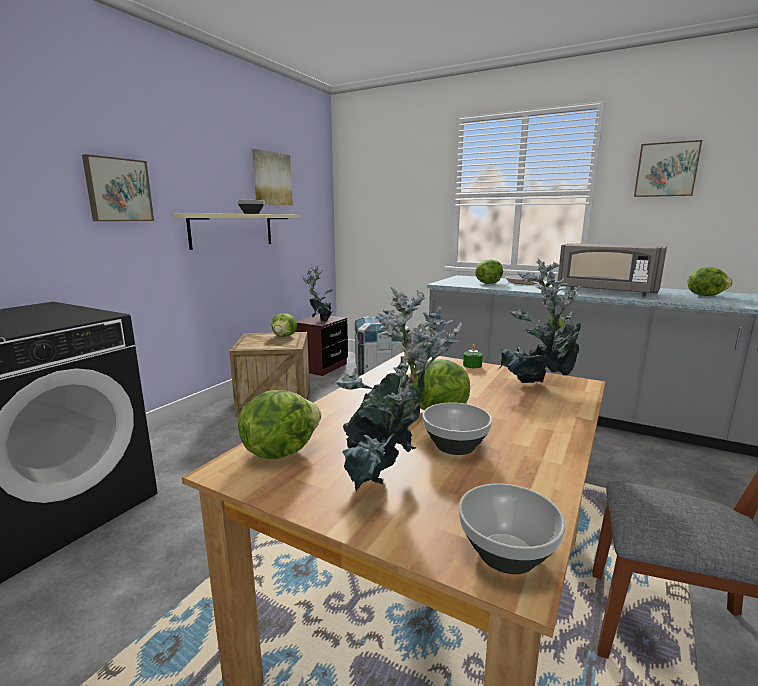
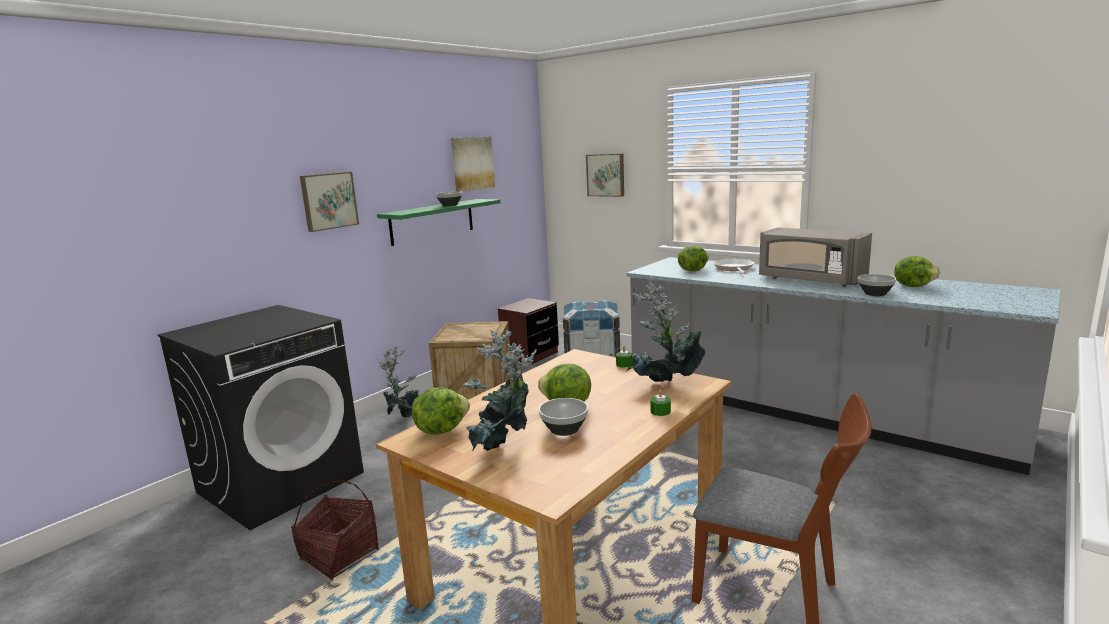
camera: 10 degrees right, 0 degrees up
(123, 618) = (339, 556): none -> basket
(232, 230) = (432, 221): beige shelf -> green shelf
(285, 336) = (484, 326): lettuce -> none
(320, 321) = (526, 307): potted plant -> potted plant (402, 416)
(505, 554) = (553, 489): bowl -> bowl (874, 294)
(560, 418) = (660, 411): none -> green candle
(666, 170) = (883, 145): picture -> picture (606, 175)

